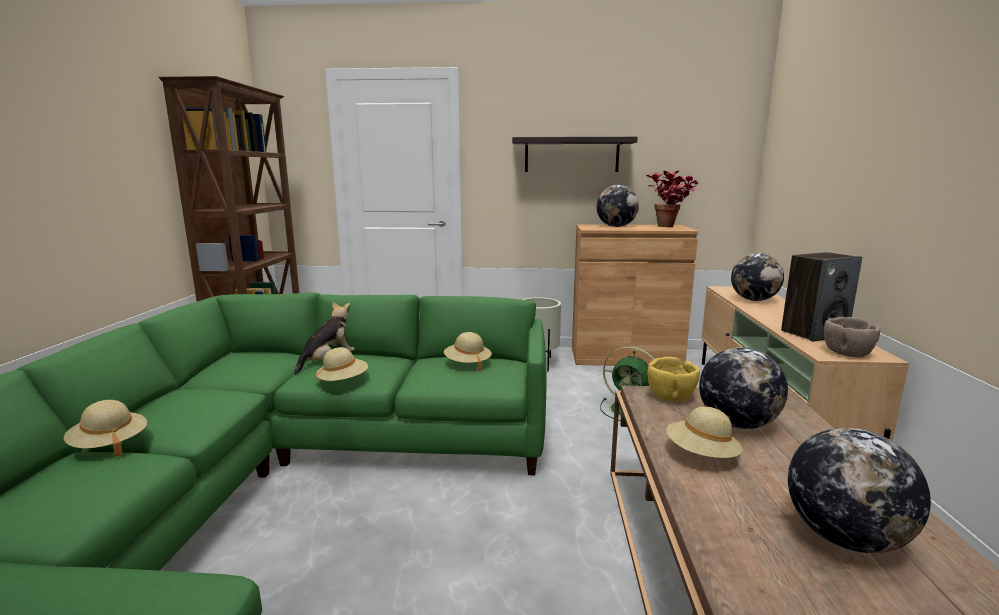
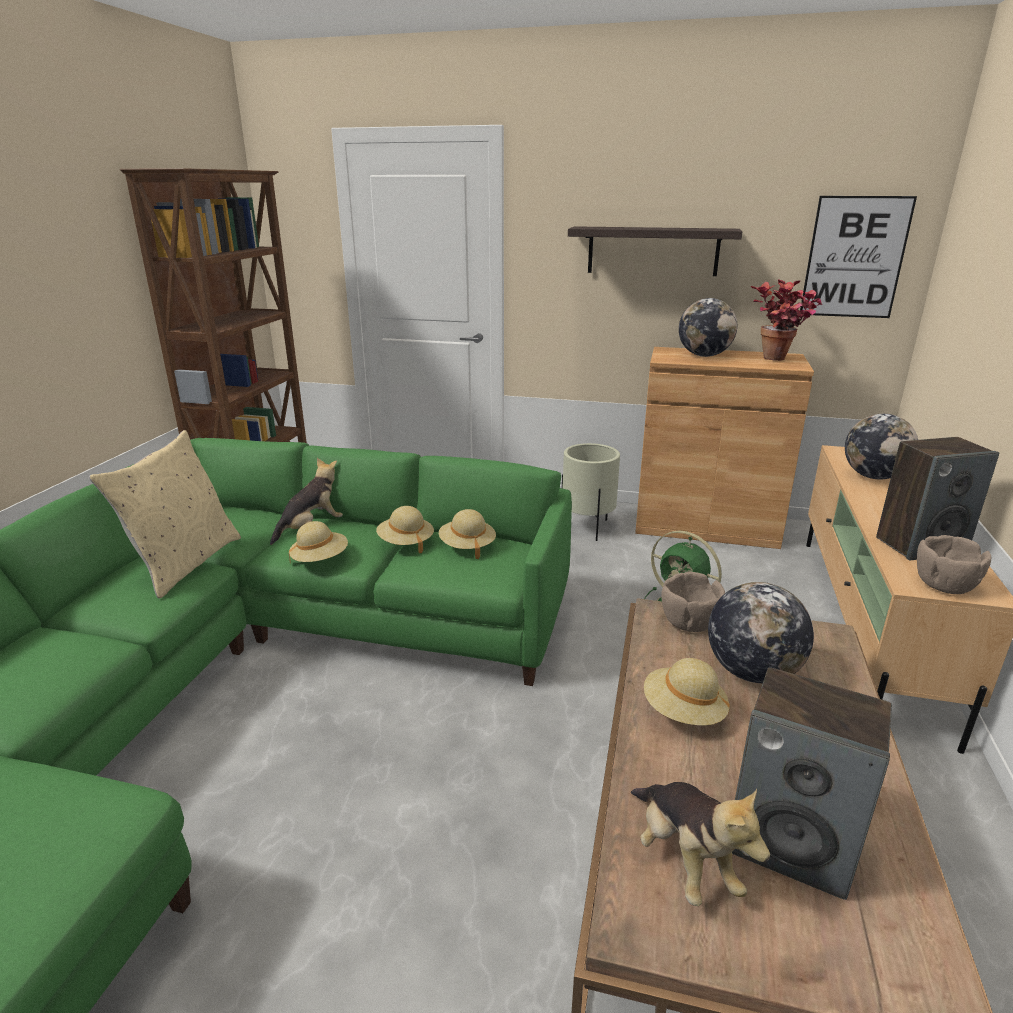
camera: 10 degrees right, 10 degrees up
(109, 444) = (68, 624): beige hat -> beige hat (406, 542)
(217, 392) = (184, 563): none -> beige pillow
(670, 397) = (689, 623): yellow bowl -> brown bowl
(711, 156) = (855, 258): none -> picture
(767, 561) = (684, 860): none -> plush toy
(844, 538) = (791, 844): globe -> speaker

